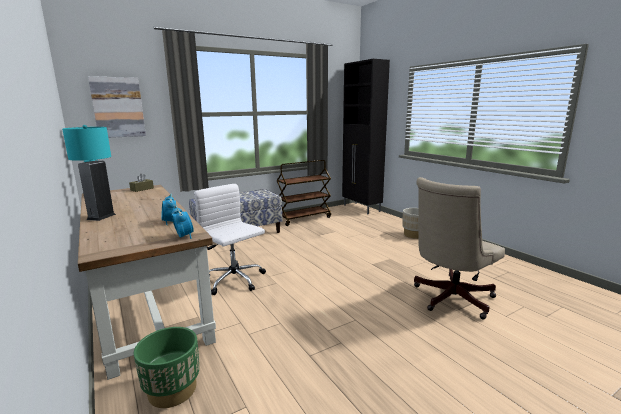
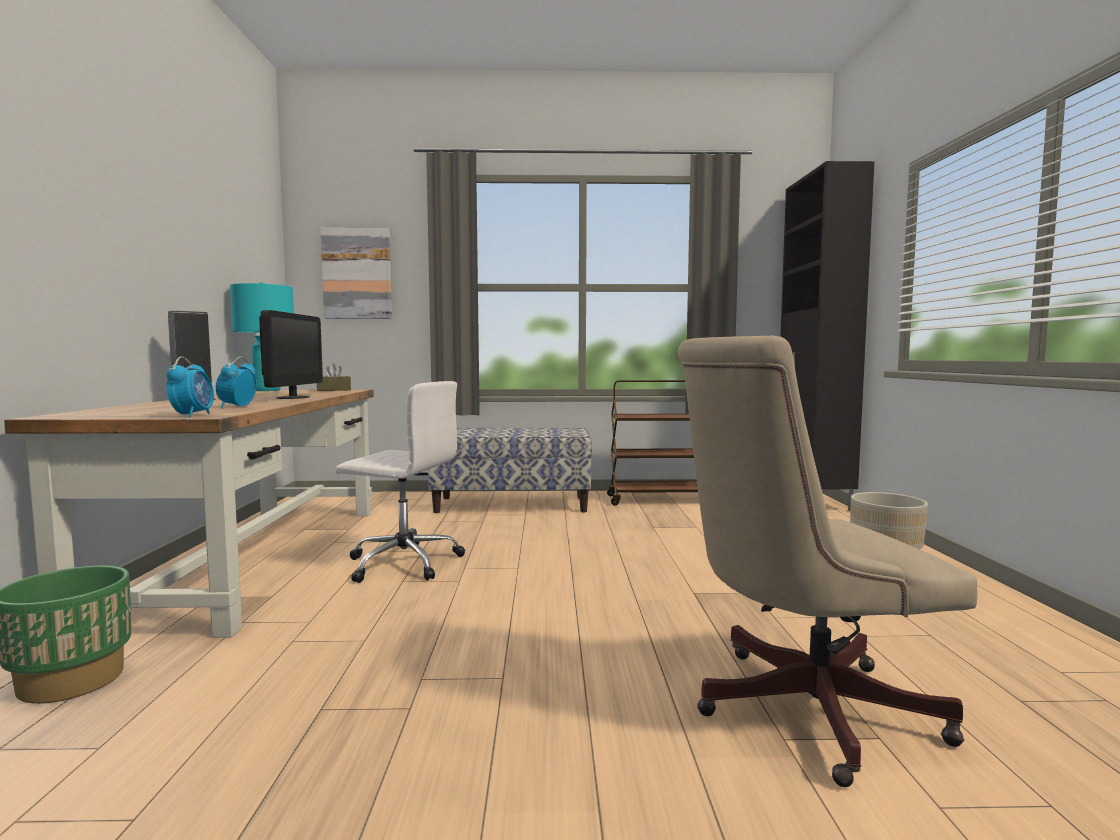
camera: 30 degrees right, 10 degrees down
(156, 204) = (293, 397): none -> monitor
(235, 281) = (402, 563): white office chair -> white office chair turned 120 degrees clockwise

